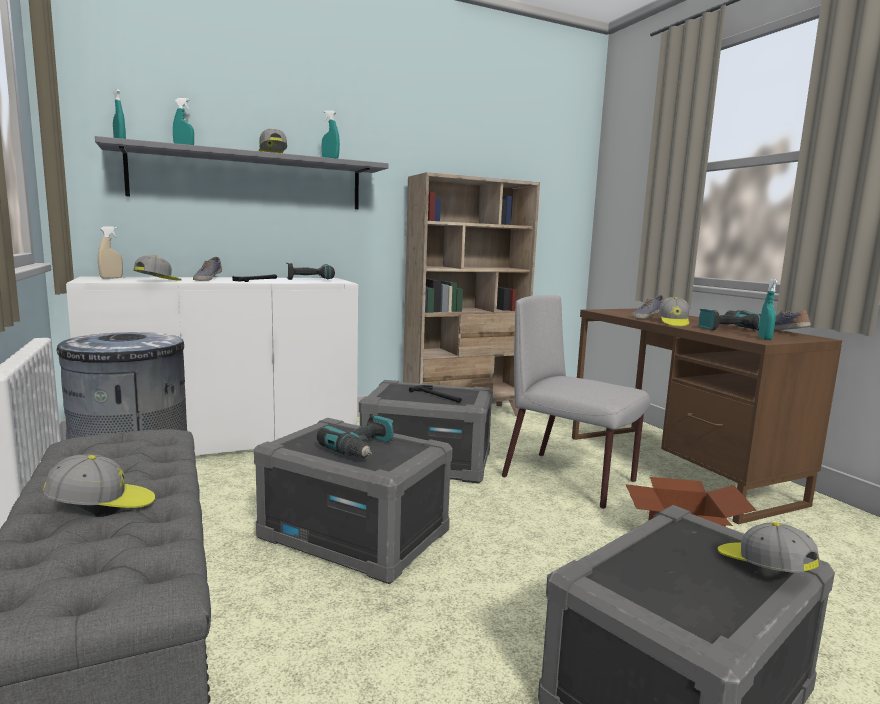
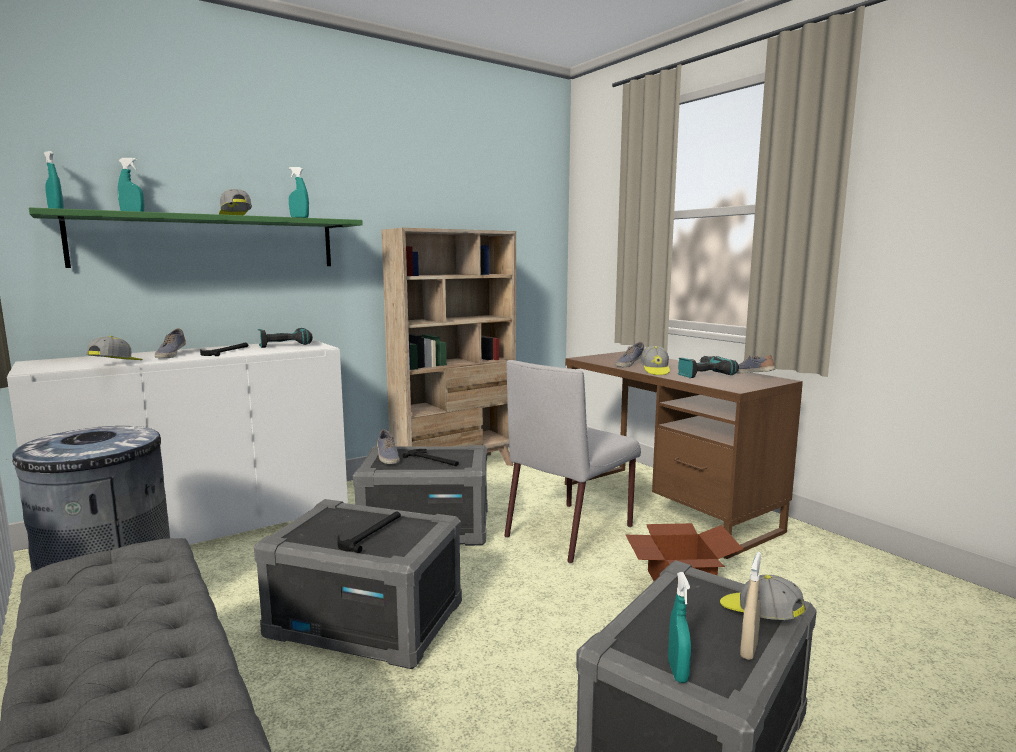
camera: 10 degrees left, 0 degrees up
(102, 505) = (119, 645): cap -> none
(111, 278) = (56, 362): beige spray bottle -> beige spray bottle (749, 650)
(250, 180) = (210, 242): grey shelf -> green shelf
(363, 449) = (371, 533): power drill -> hammer
(394, 389) = (387, 457): none -> shoe
(571, 479) = (570, 530): grey chair -> grey chair turned 75 degrees counterclockwise
(764, 338) = (738, 385): turquoise spray bottle -> turquoise spray bottle (677, 672)

